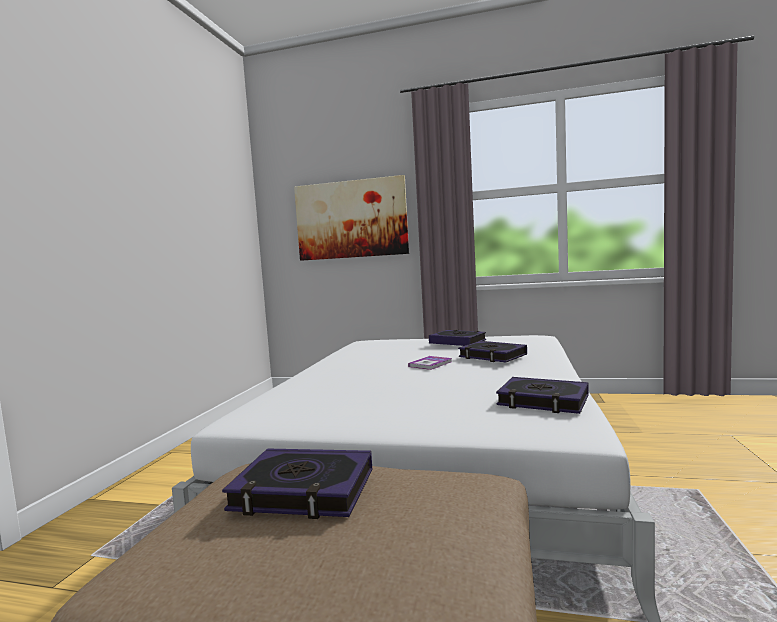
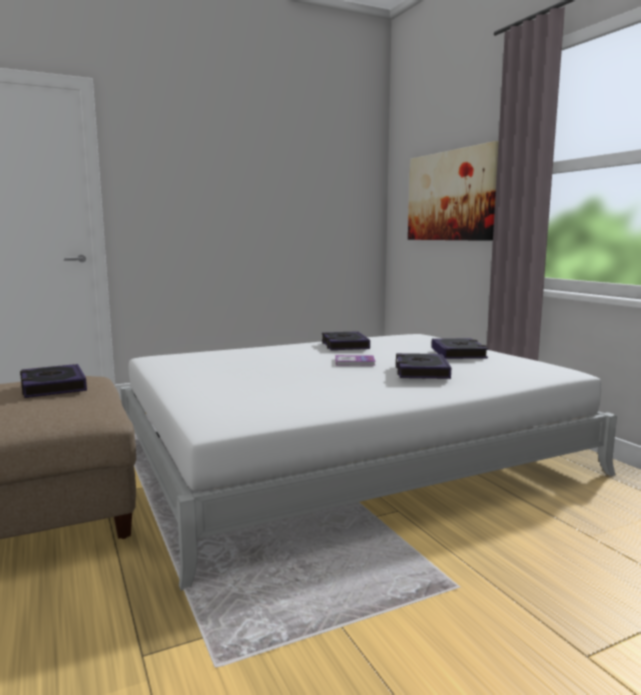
camera: 50 degrees right, 5 degrees up
(543, 401) = (290, 406): book -> book (344, 345)

